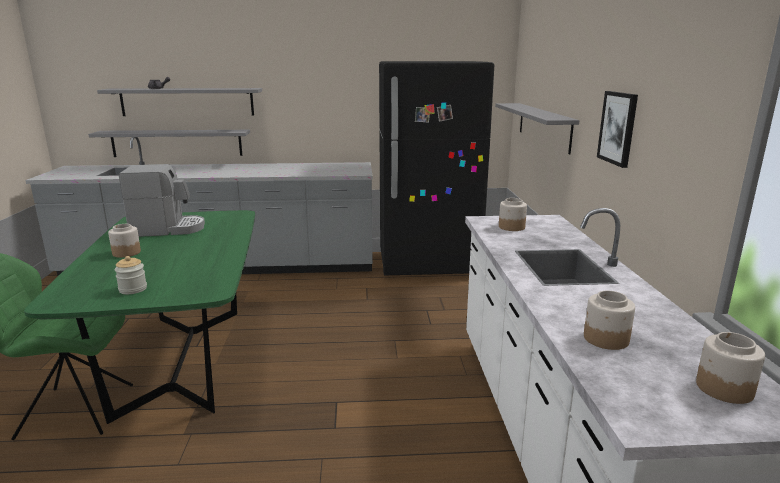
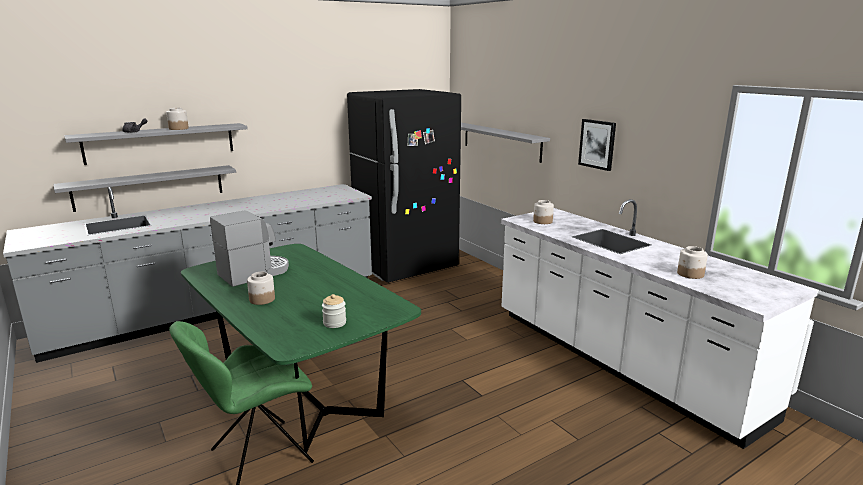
camera: 30 degrees left, 0 degrees up
(724, 388) = (761, 283): jar -> jar (178, 128)

